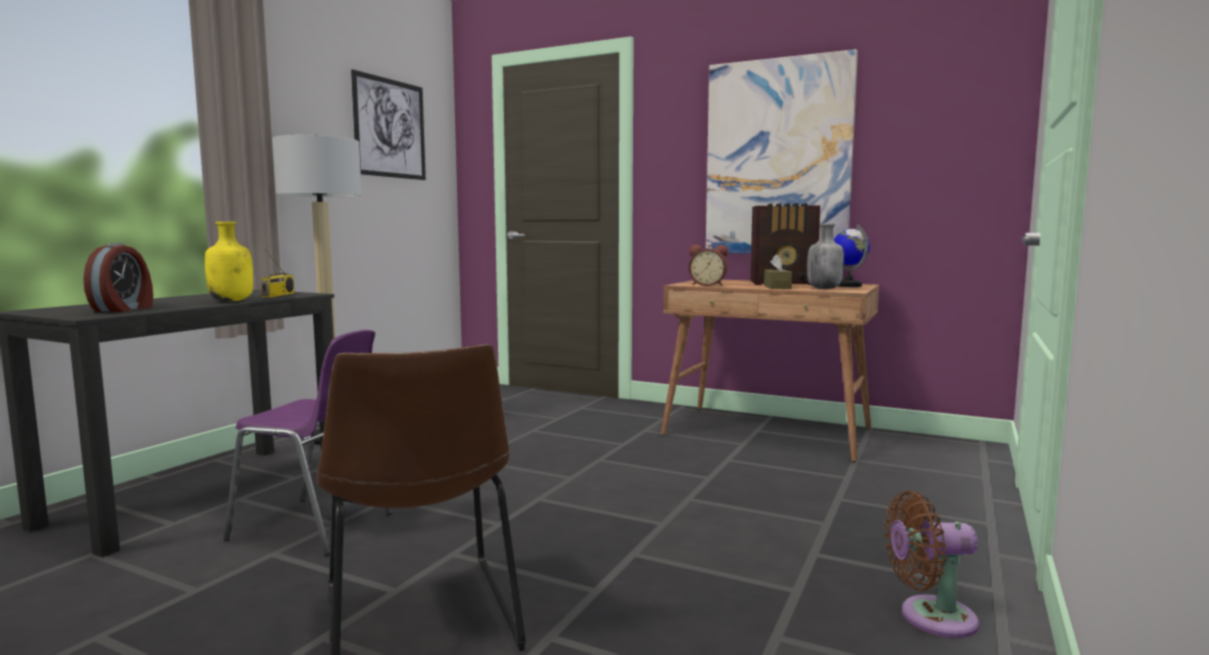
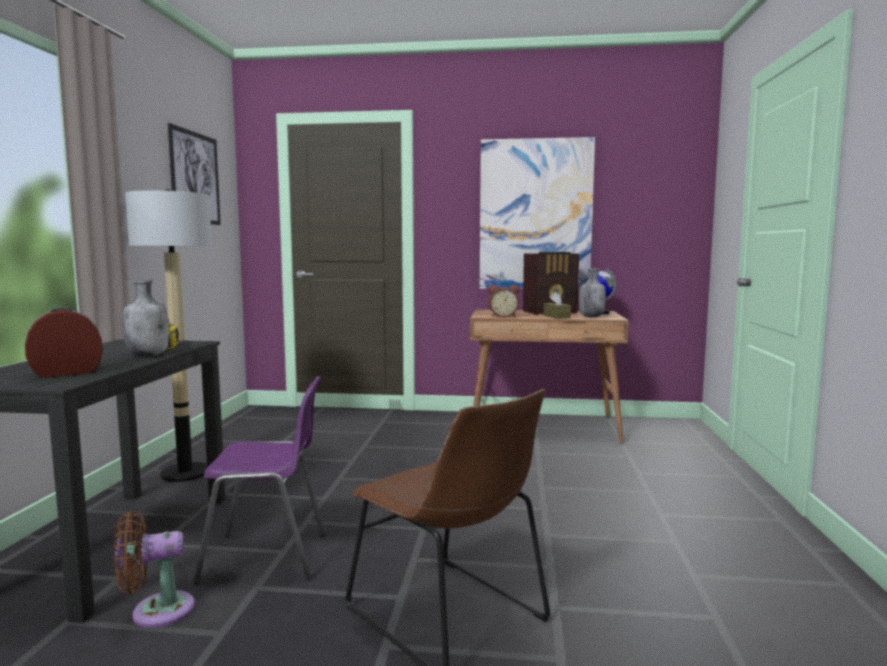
camera: 20 degrees left, 0 degrees up
(124, 309) = (67, 372): alarm clock -> alarm clock turned 105 degrees counterclockwise
(232, 301) = (148, 355): yellow bottle -> grey bottle
(930, 617) = (764, 544): brown fan -> brown fan (156, 611)

